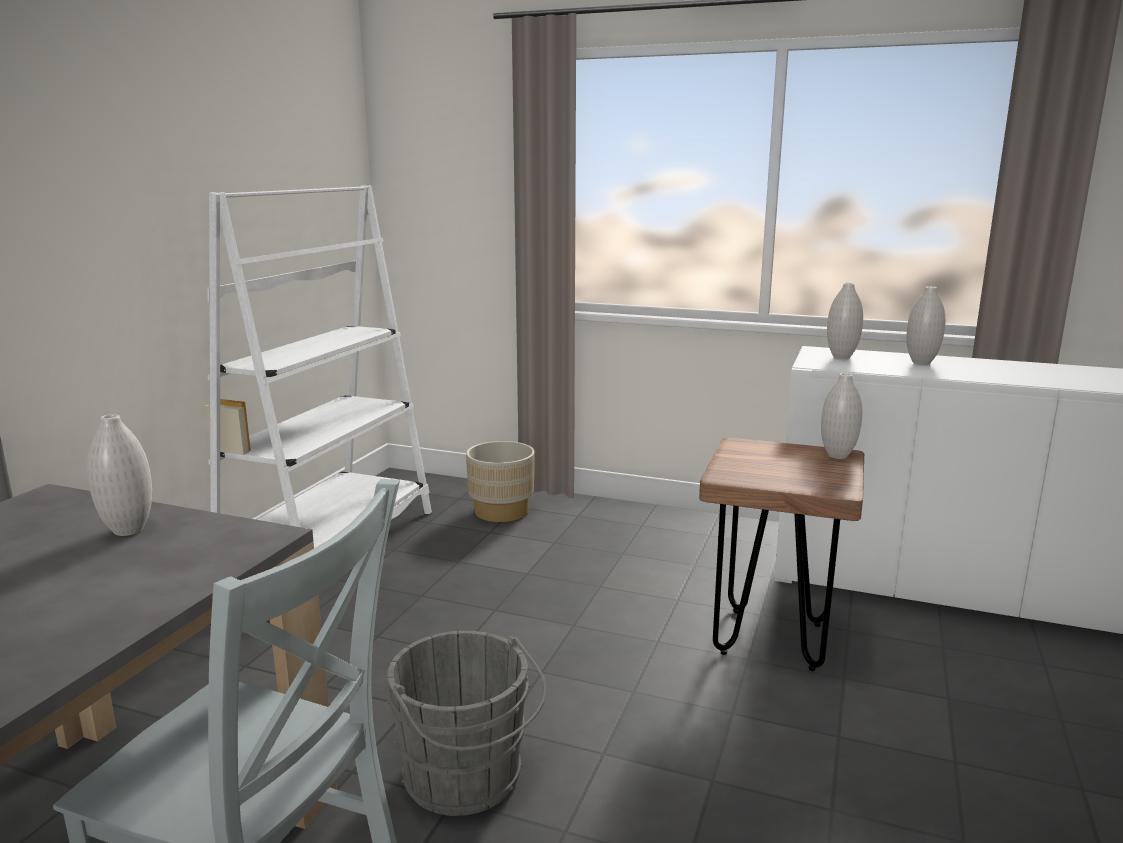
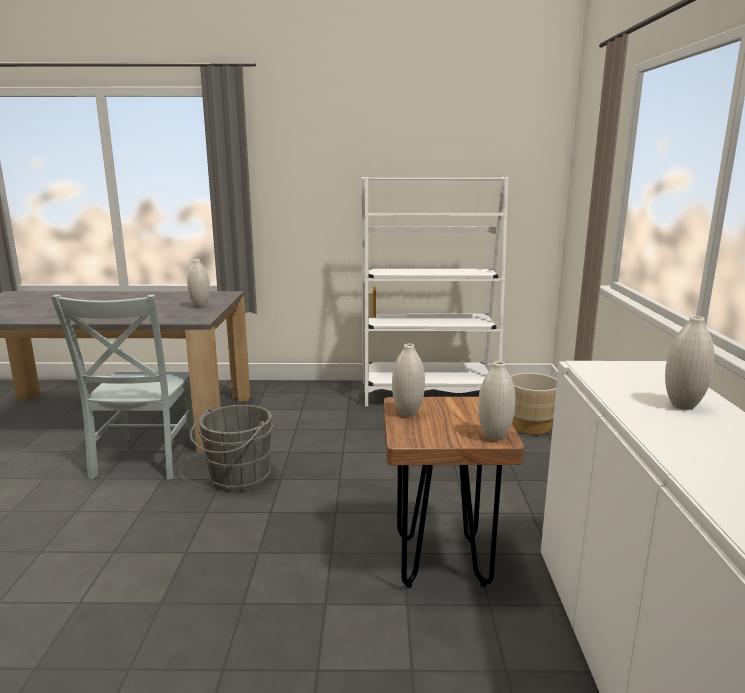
camera: 70 degrees right, 0 degrees up
(841, 357) = (642, 374): white vase -> white vase (407, 413)

